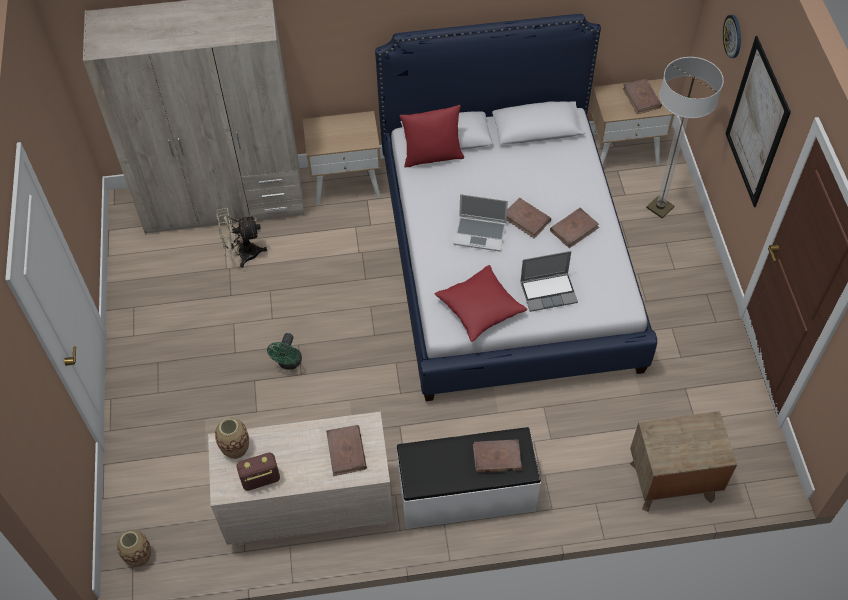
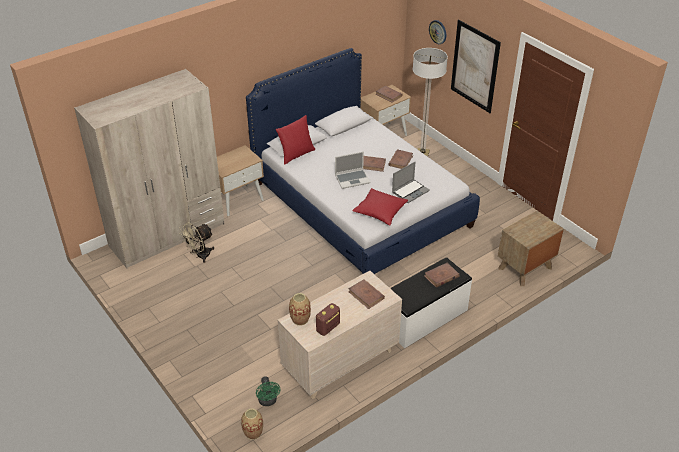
camera: 30 degrees left, 15 degrees down
(288, 363) = (271, 298): green fan -> green fan (268, 401)

